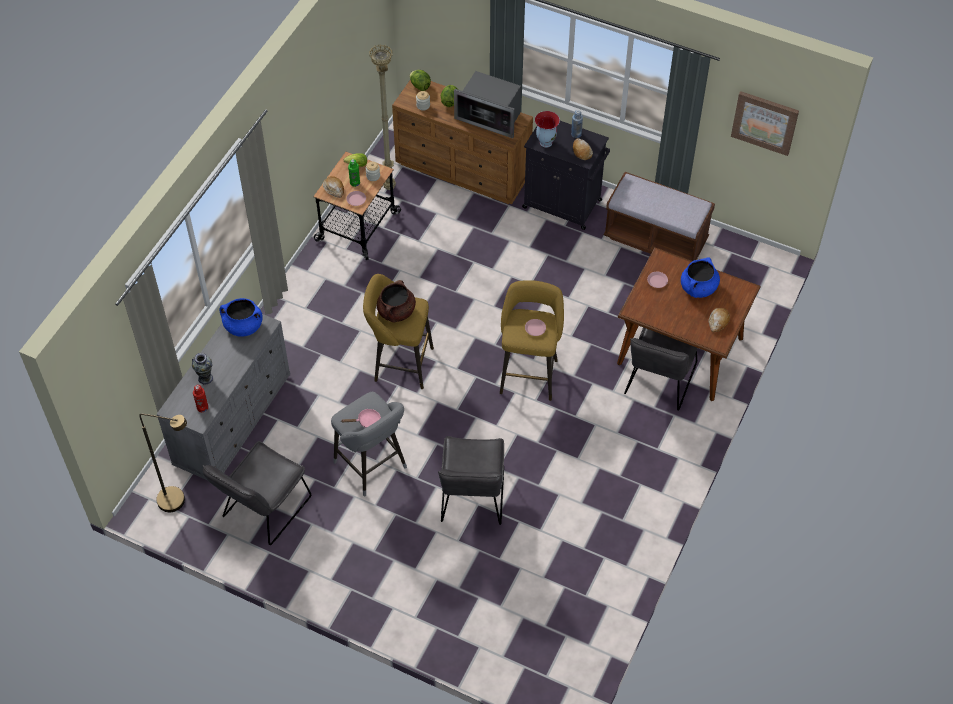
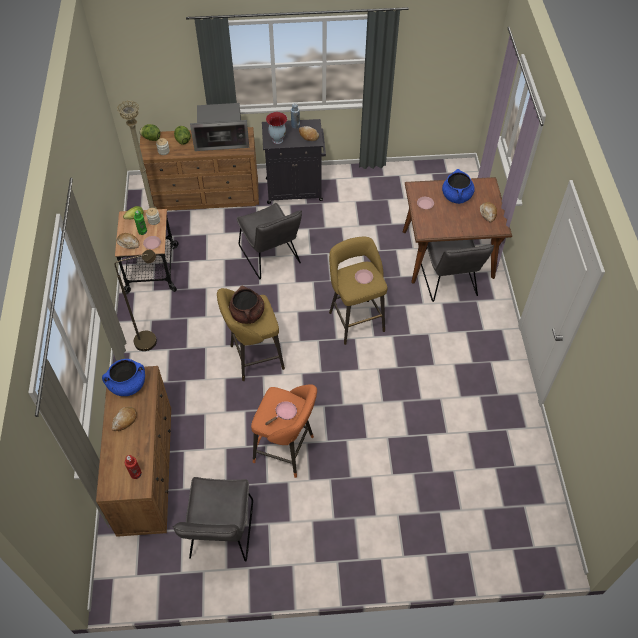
camera: 30 degrees left, 0 degrees up
(179, 501) = (141, 565): brown floor lamp -> brown floor lamp (151, 339)
(205, 378) = (122, 446): vase -> none
(221, 357) = (125, 420): none -> bread
(233, 419) = (146, 469): grey dresser -> brown dresser
(373, 467) = (287, 450): grey stool -> orange stool
(472, 500) = (380, 436): grey chair -> grey chair (271, 257)
(655, 239) = (375, 186): brown bench -> none
(765, 122) = (445, 54): picture -> none

